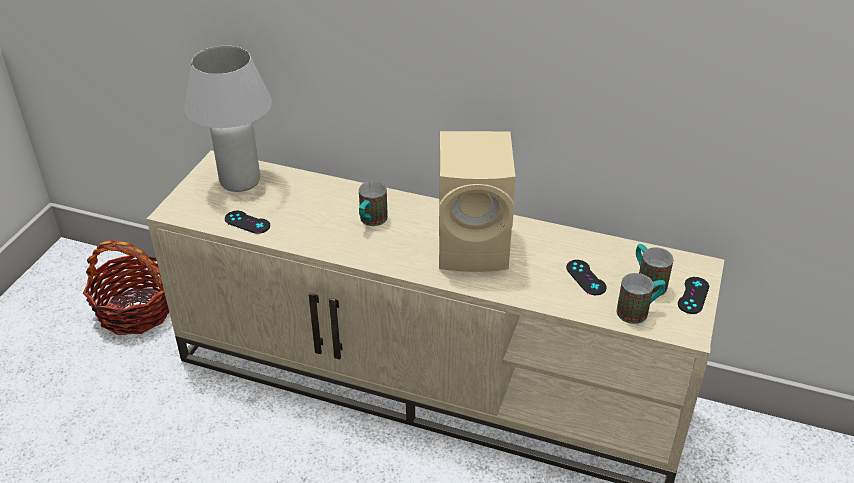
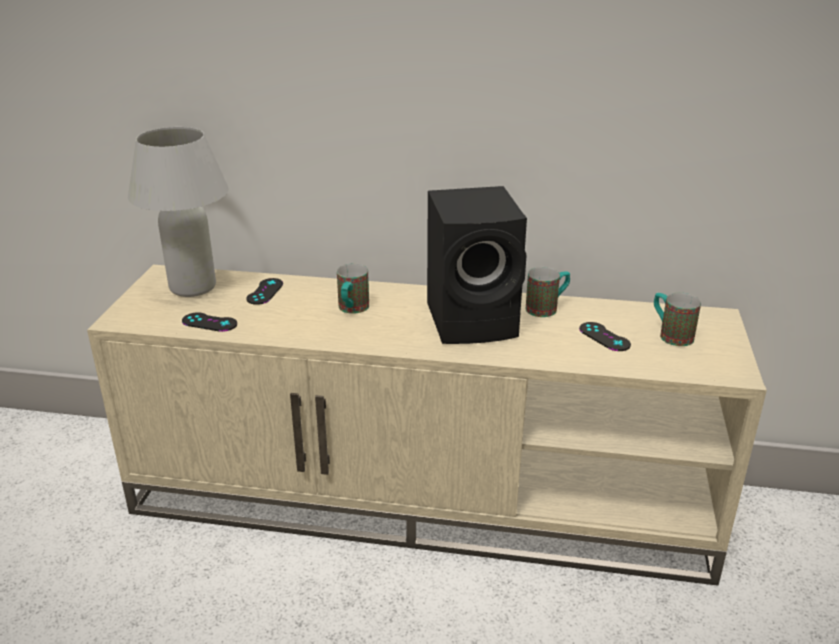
camera: 10 degrees left, 10 degrees down
(136, 310) = (67, 468): basket -> none
(476, 246) = (475, 321): beige speaker -> black speaker
(638, 311) = (674, 361): mug -> mug (547, 308)
(693, 295) = (723, 341): black game controller -> black game controller (265, 291)

